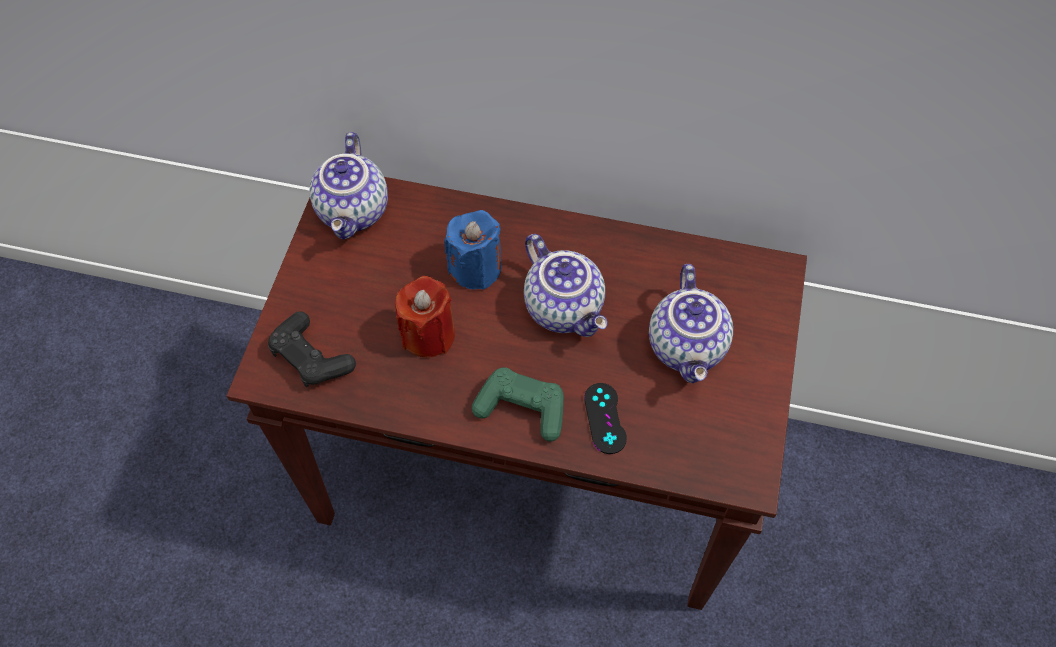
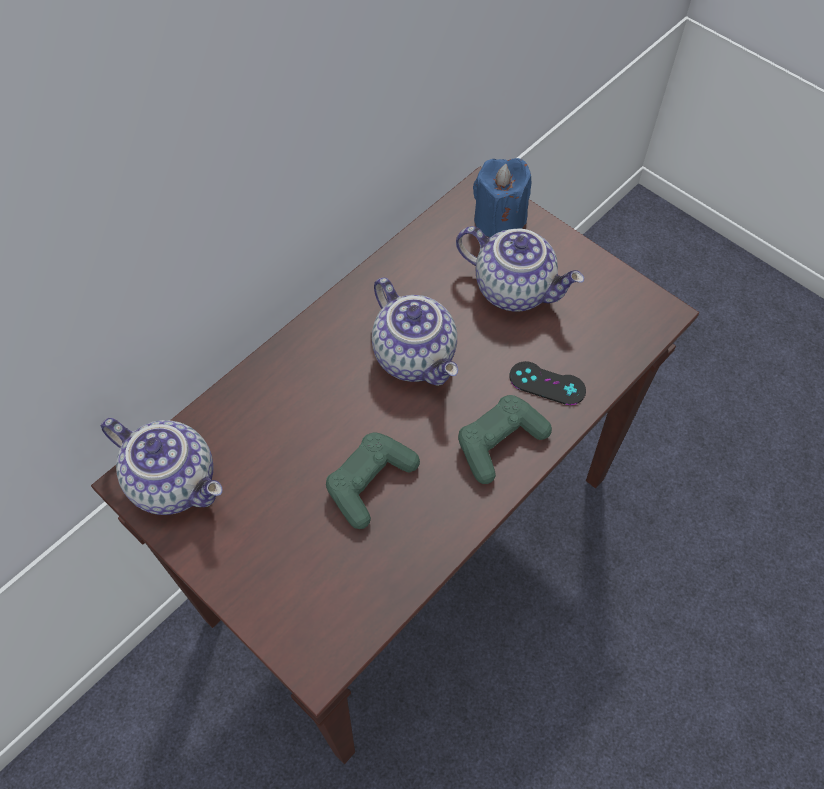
camera: 60 degrees left, 0 degrees up
(311, 357) = (326, 605): black game controller -> none
(428, 334) = (370, 483): red candle -> green game controller
(475, 268) = (323, 406): blue candle -> blue candle (499, 220)
(565, 308) = (416, 356): teapot -> teapot turned 60 degrees clockwise

